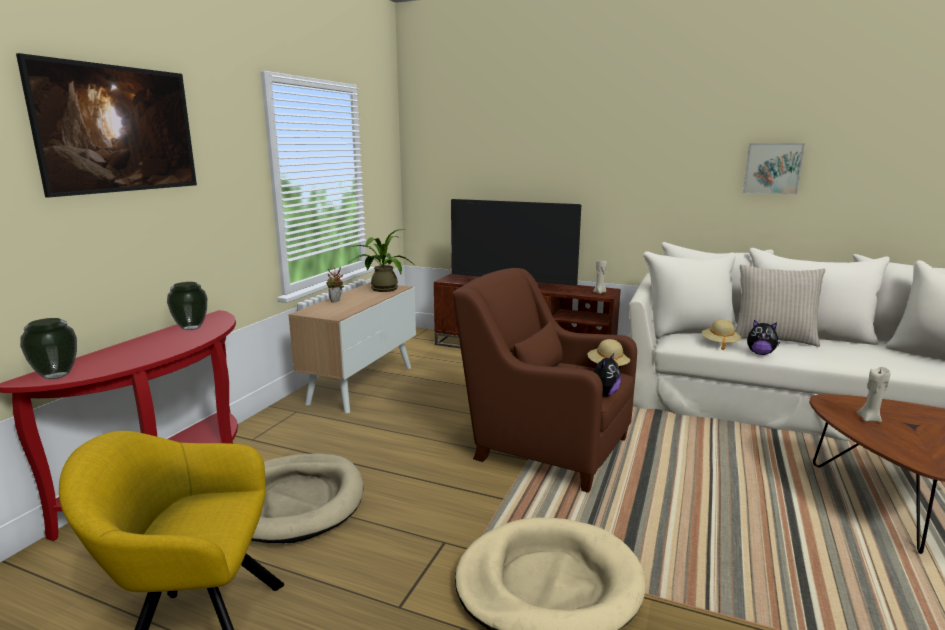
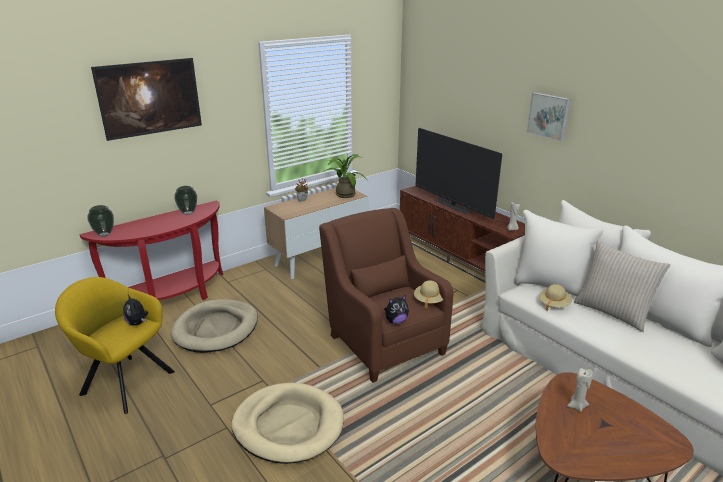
camera: 30 degrees right, 10 degrees up
(760, 353) = (574, 323): plush toy -> plush toy (138, 323)
(772, 168) = (675, 152): picture -> picture (549, 115)

